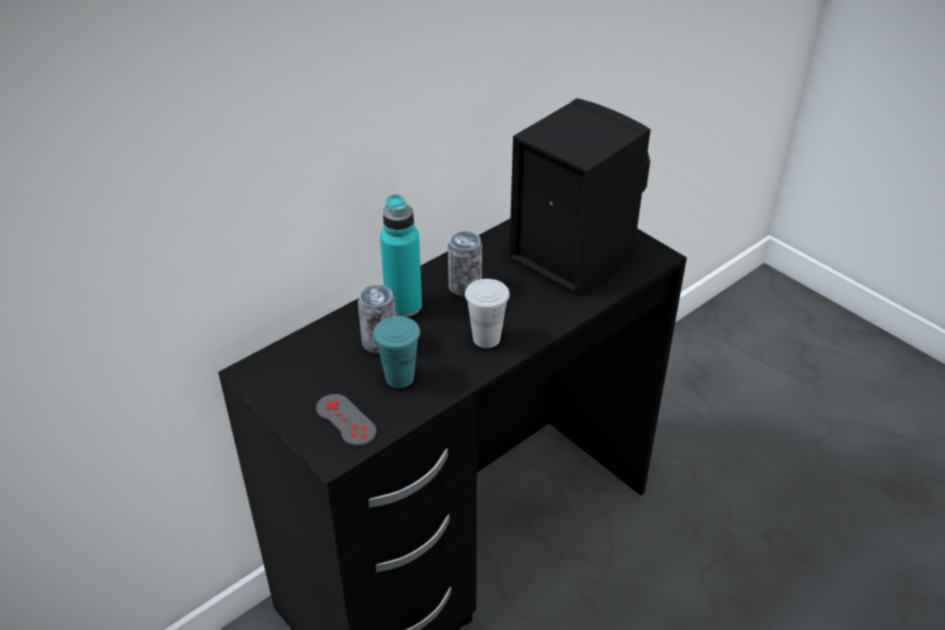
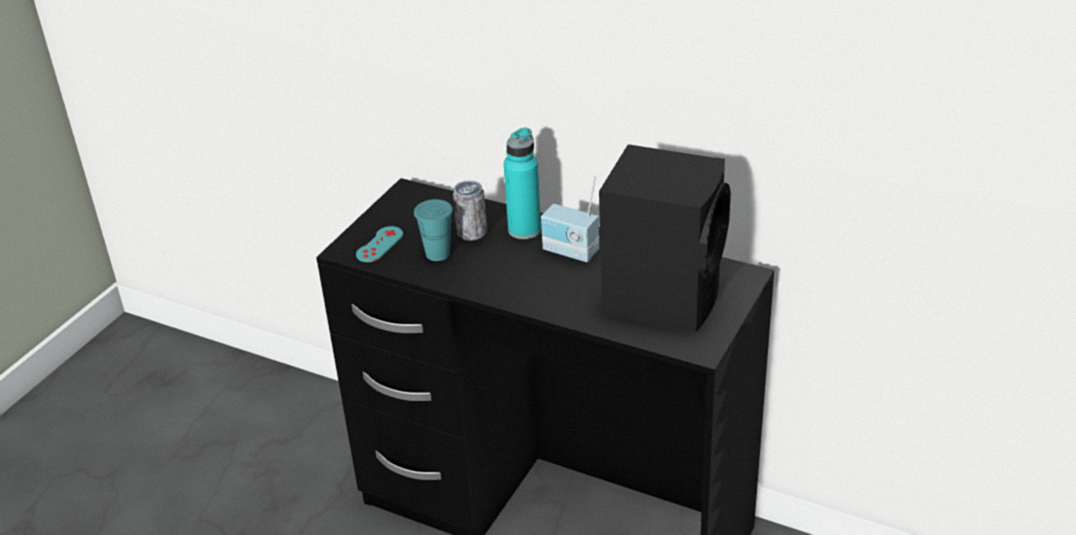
camera: 70 degrees right, 5 degrees down
(346, 420) = (380, 244): grey game controller -> turquoise game controller
(465, 287) = (570, 252): can -> radio
(486, 338) = (509, 281): white cup -> none

